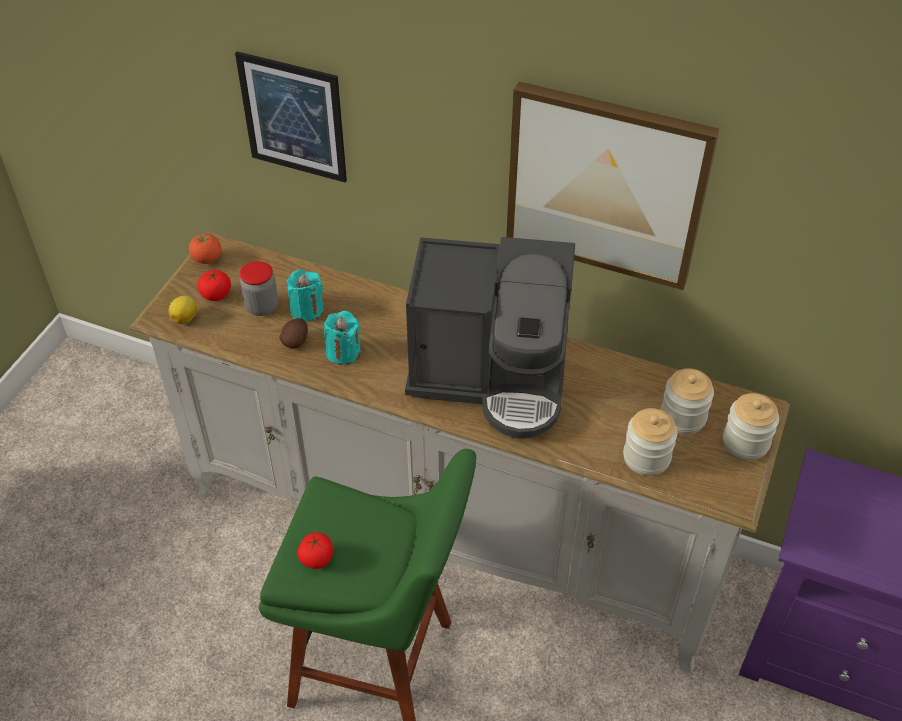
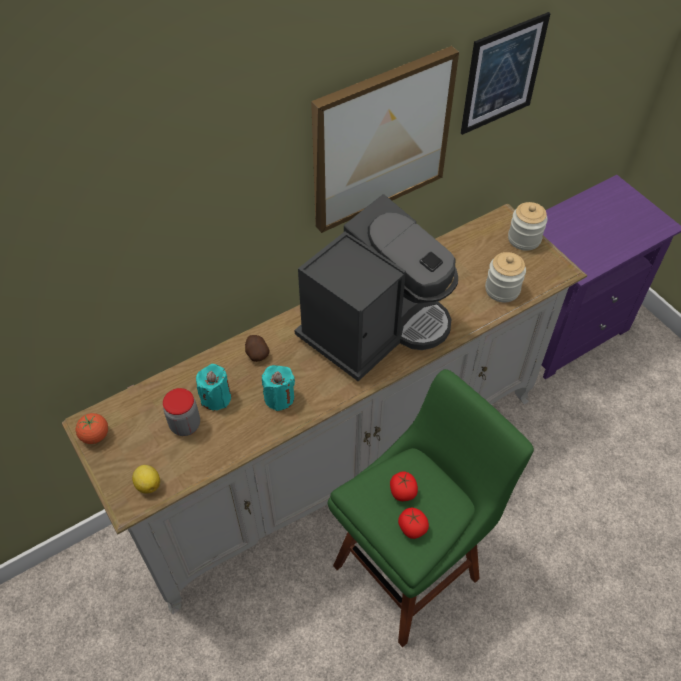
camera: 55 degrees left, 5 degrees up
(216, 294) = (142, 449): tomato -> tomato (402, 492)
(293, 117) = (119, 263): picture -> picture (503, 74)
(296, 341) = (242, 421): potato -> potato (256, 353)
(683, 417) = (484, 254): jar -> none

